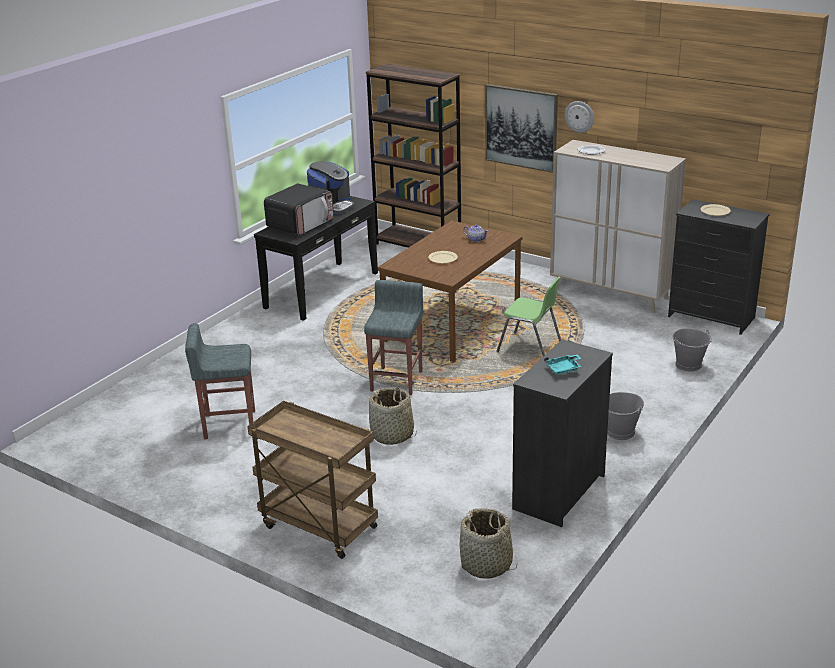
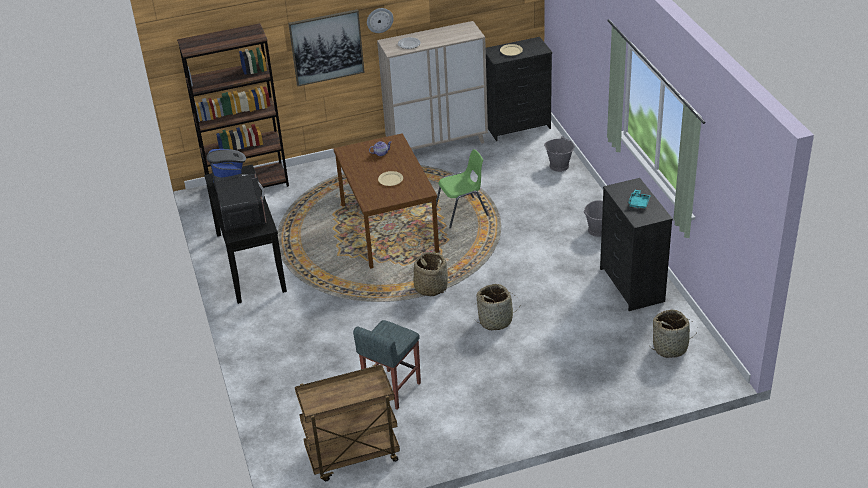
camera: 50 degrees left, 10 degrees up
(317, 527) = (562, 399): brown cart -> brown cart (352, 457)
(397, 380) = (430, 287): grey stool -> basket

